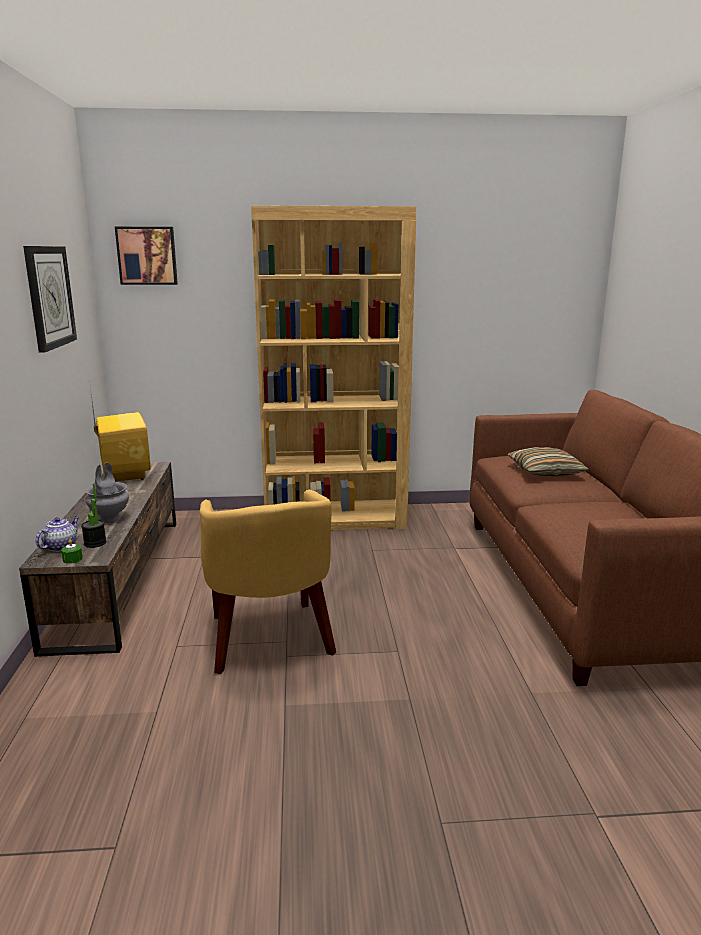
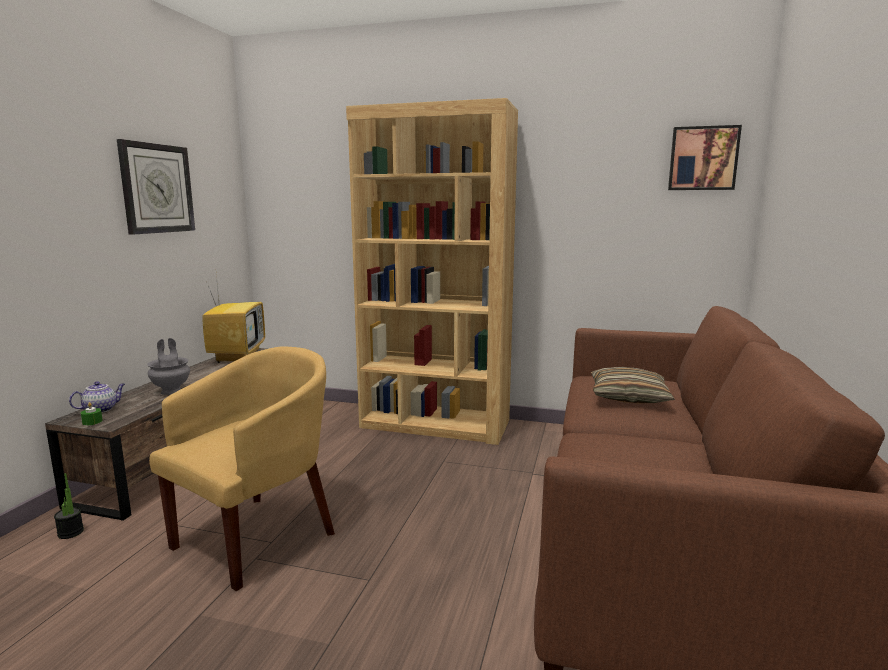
camera: 20 degrees right, 5 degrees down
(95, 543) = (129, 410): potted plant -> potted plant (70, 532)
(147, 256) = (284, 162): picture -> picture (703, 158)
(269, 639) = (258, 536): yellow armchair -> yellow armchair turned 150 degrees counterclockwise

